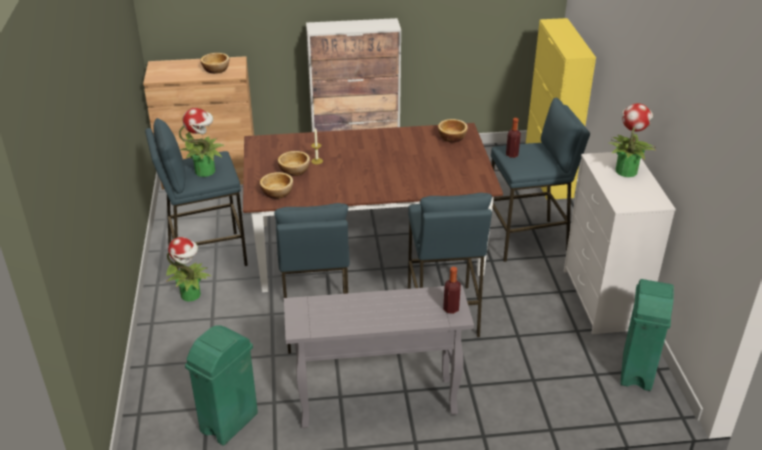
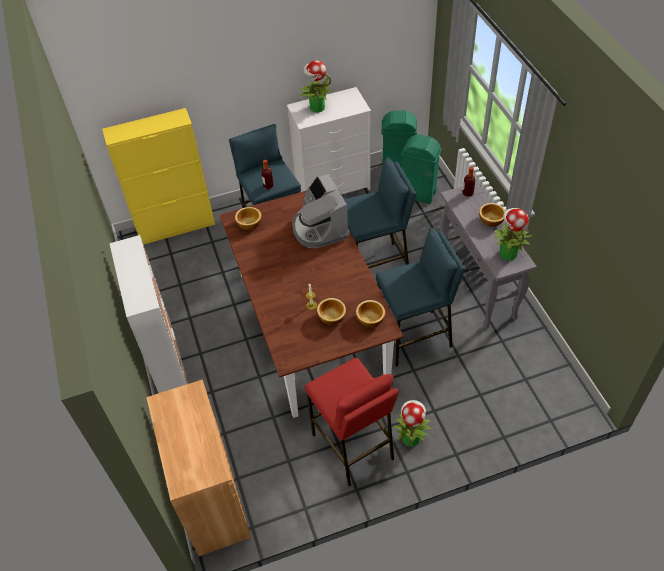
camera: 100 degrees left, 15 degrees up
(206, 171) = (351, 385): potted plant -> potted plant (507, 253)
(206, 255) = (353, 447): blue stool -> red stool
(216, 69) = (186, 414): bowl -> bowl (490, 220)
(228, 423) = (532, 361): green trash can -> green trash can (418, 195)
(427, 179) = (319, 228): none -> coffee machine

